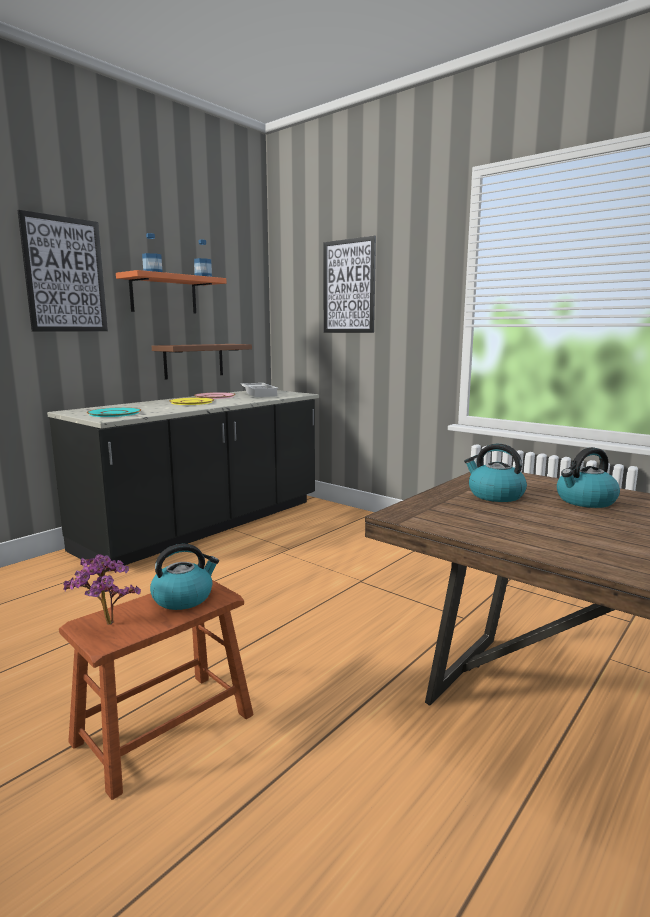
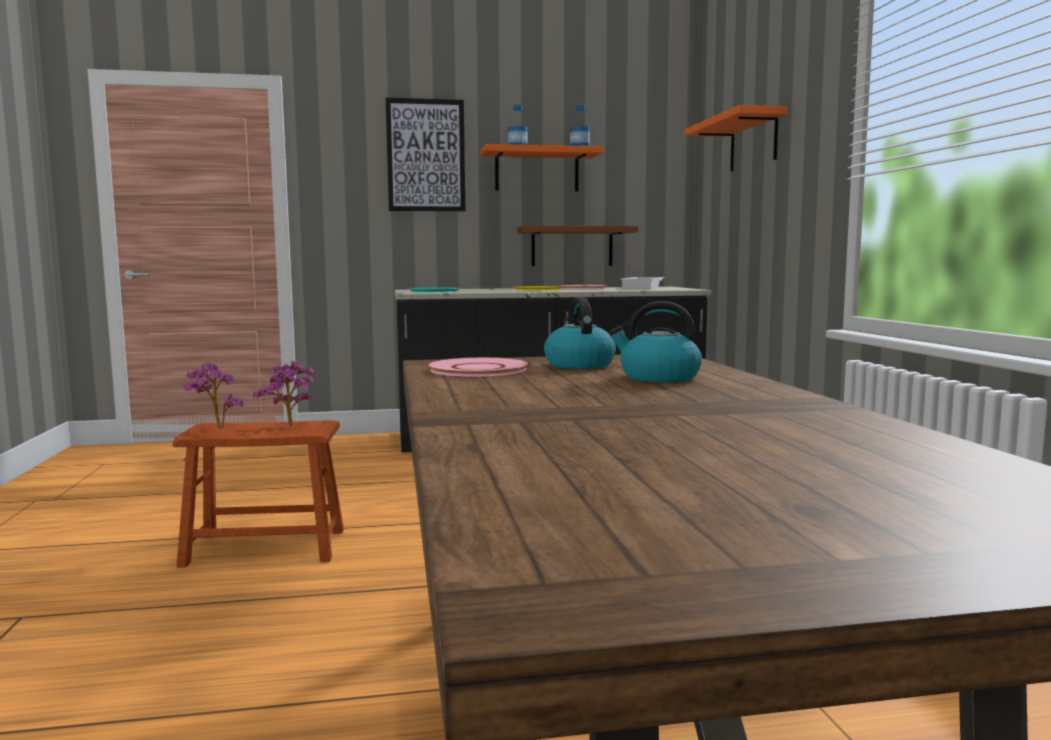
camera: 40 degrees right, 5 degrees down
(183, 598) = (291, 427): kettle -> potted plant
(349, 286) = (753, 142): picture -> orange shelf
(465, 517) = (478, 369): none -> pink plate

